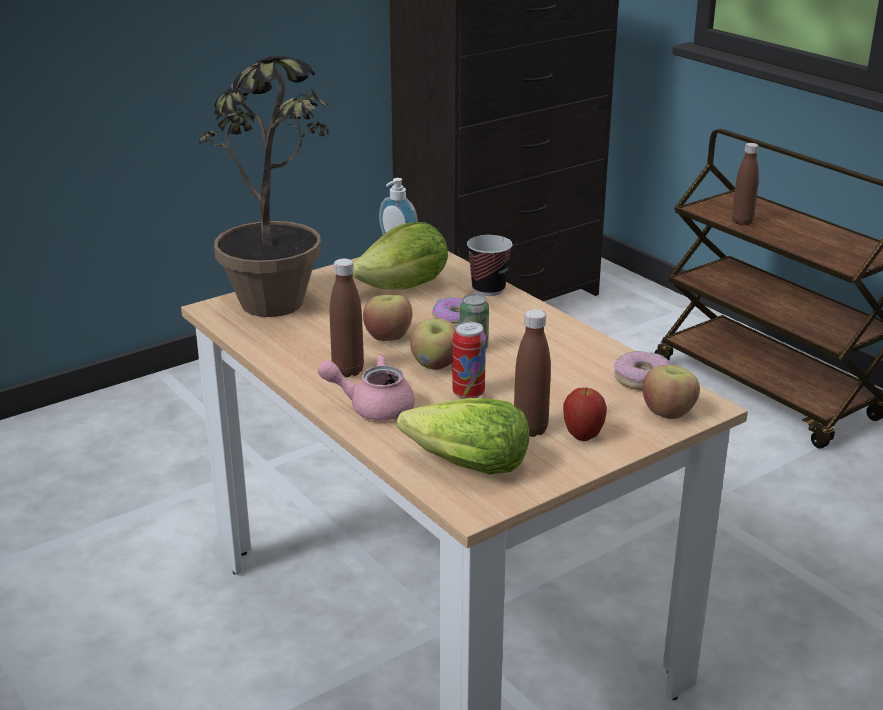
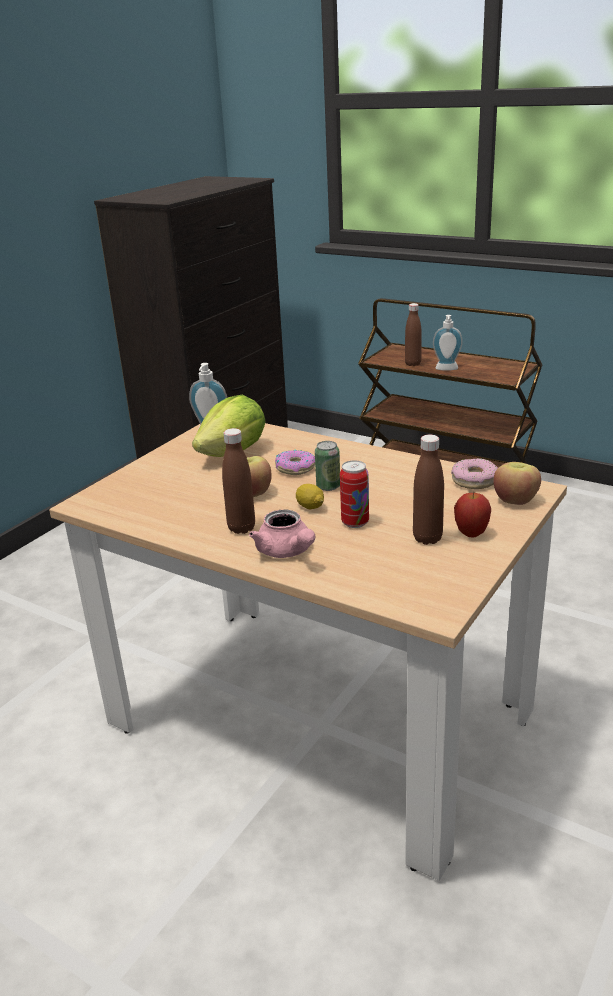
camera: 20 degrees left, 0 degrees up
(281, 313) = (145, 494): potted plant -> none
(373, 407) = (287, 552): pink teapot -> pink teapot turned 105 degrees counterclockwise
(436, 365) = (310, 506): apple -> lemon
(467, 465) = (404, 580): lettuce -> none
(488, 289) = (301, 440): cup -> none
(780, 237) = (446, 369): none -> soap dispenser

